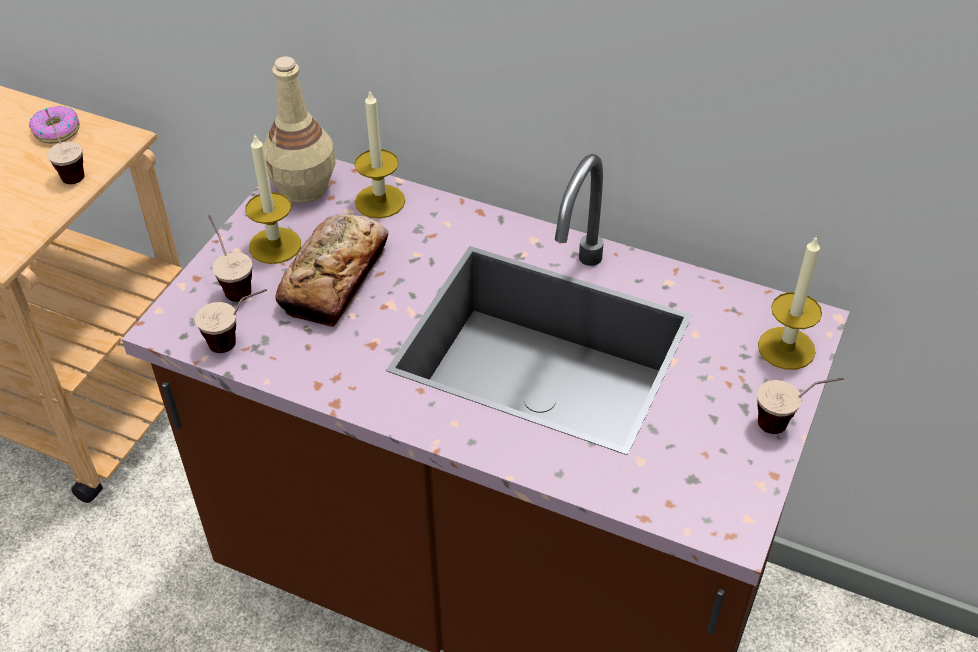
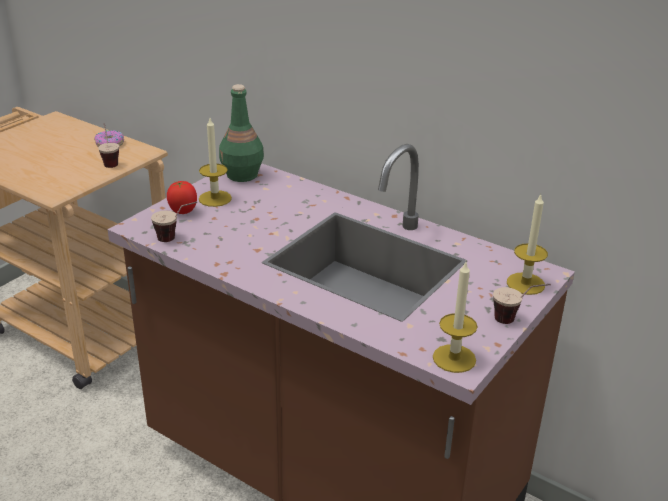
camera: 10 degrees right, 15 degrees down
(232, 283) = (183, 212): cup -> tomato
(304, 188) = (242, 175): beige bottle -> green bottle
(334, 277) = (245, 217): bread -> none
(380, 201) = (286, 186): candle -> candle (454, 358)

